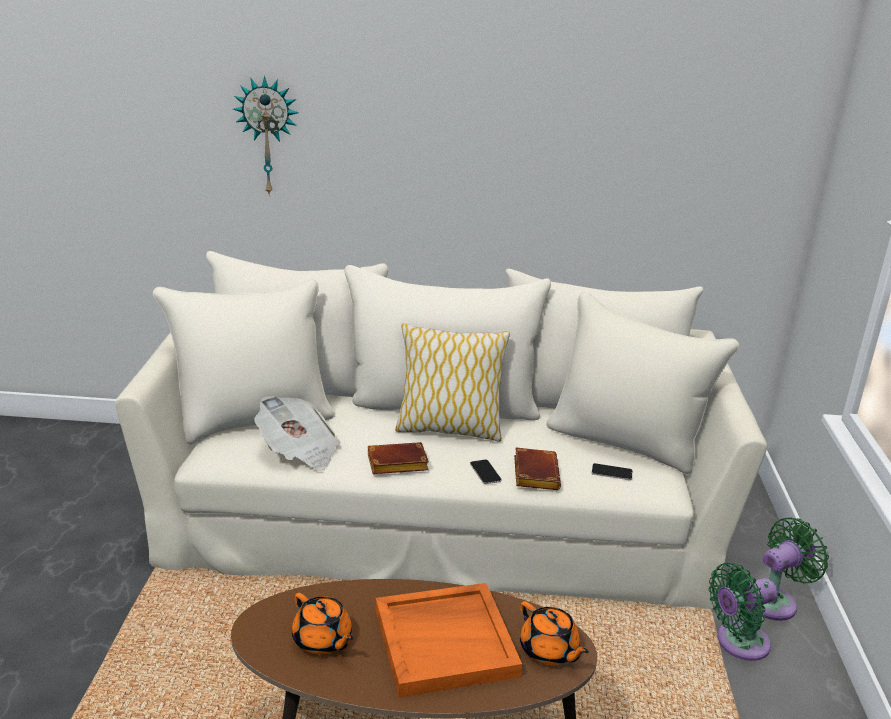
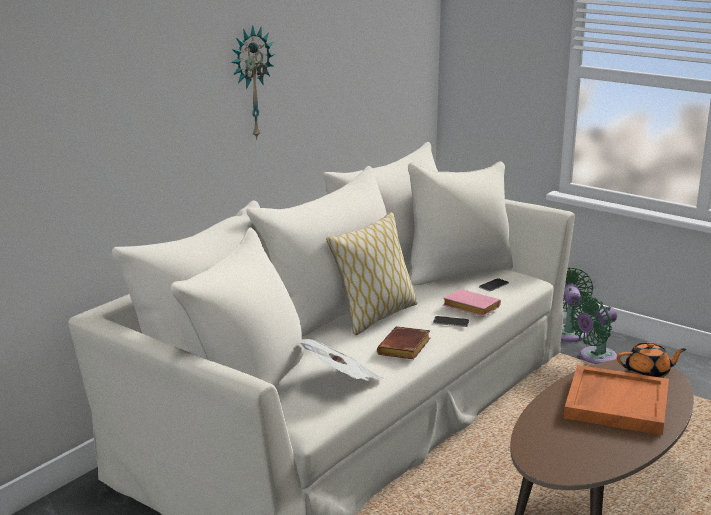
camera: 55 degrees left, 5 degrees down
(268, 136) = (107, 109): wall clock -> wall clock (251, 83)
(322, 640) = (583, 446): orange teapot -> none
(534, 473) = (469, 307): brown book -> pink book
(738, 643) = (595, 358): green fan -> green fan turned 45 degrees clockwise

